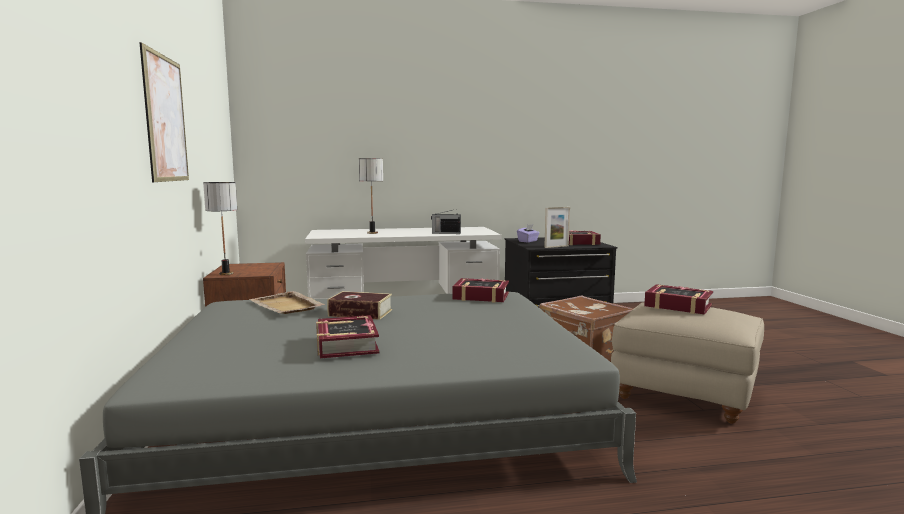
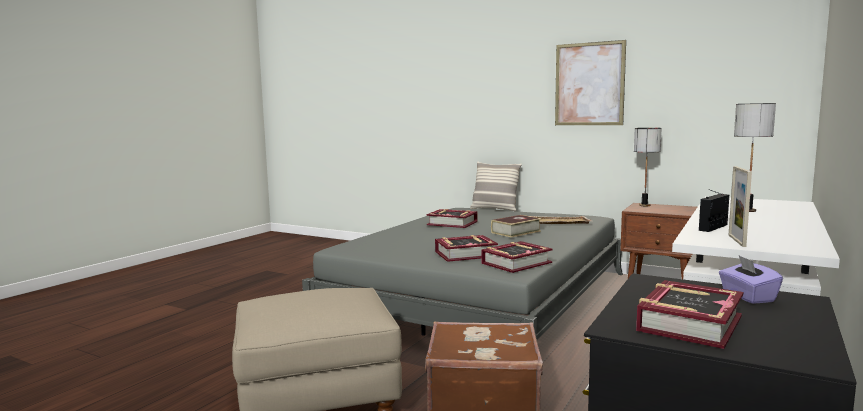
camera: 130 degrees right, 0 degrees up
(157, 358) = (494, 209): none -> pillow
(556, 247) = (639, 292): picture frame -> picture frame (736, 240)
(678, 306) = (330, 301): book -> book (465, 254)

